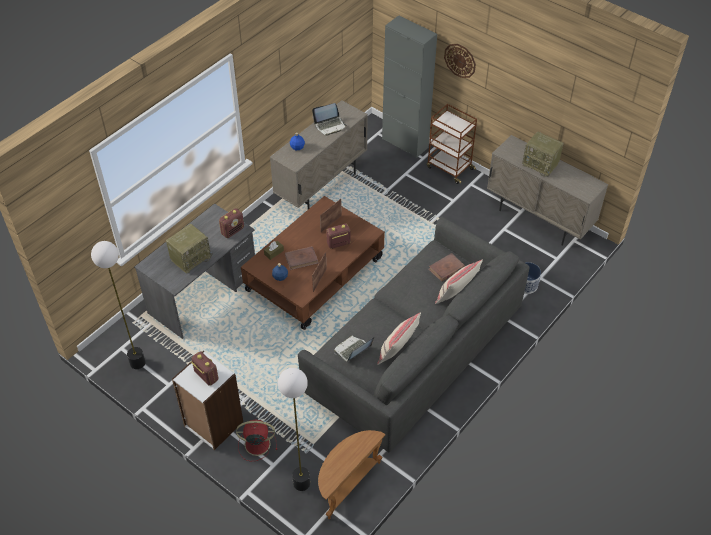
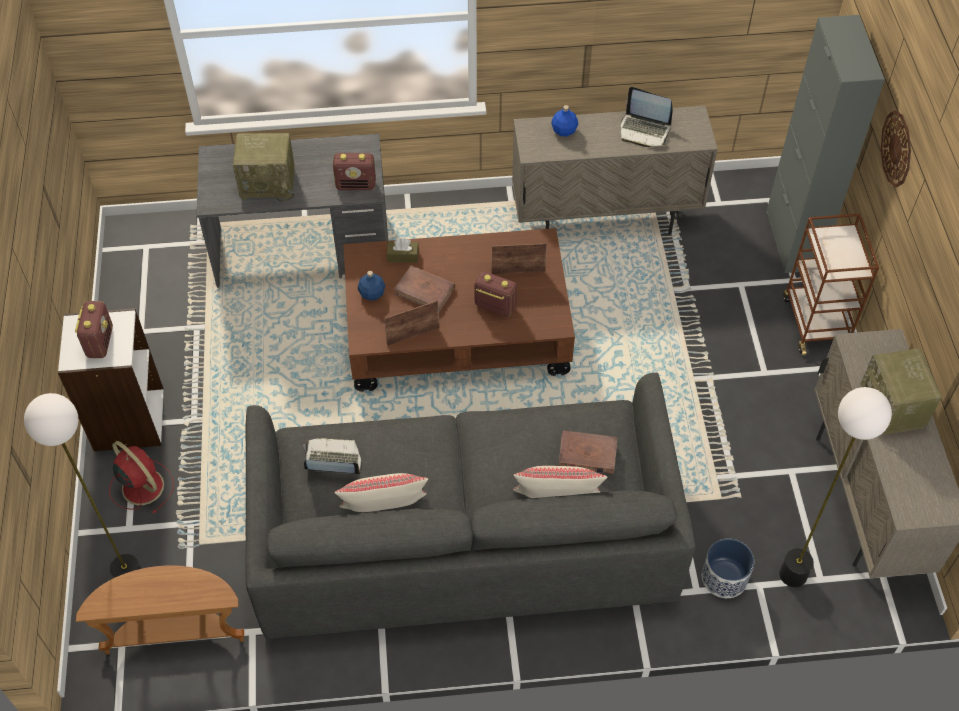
camera: 45 degrees right, 5 degrees up
(138, 362) = (141, 277): floor lamp -> floor lamp (793, 574)

